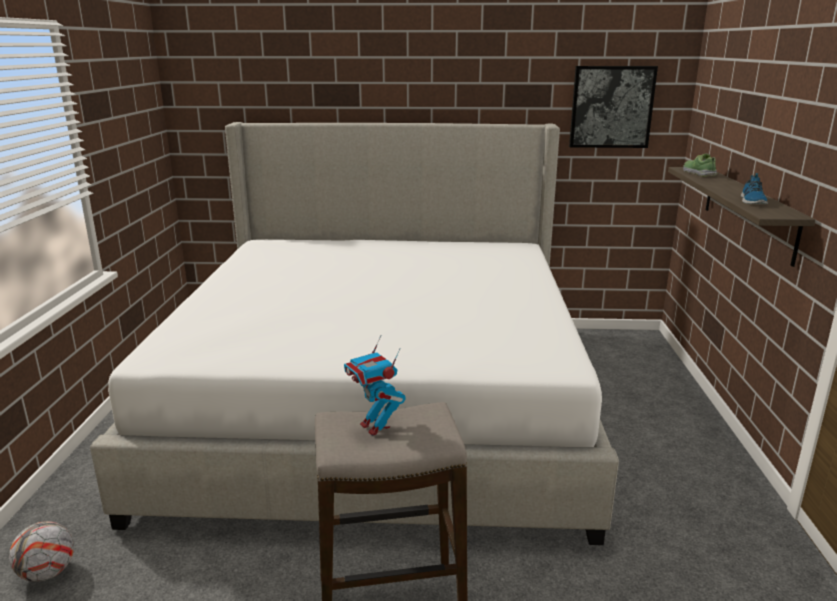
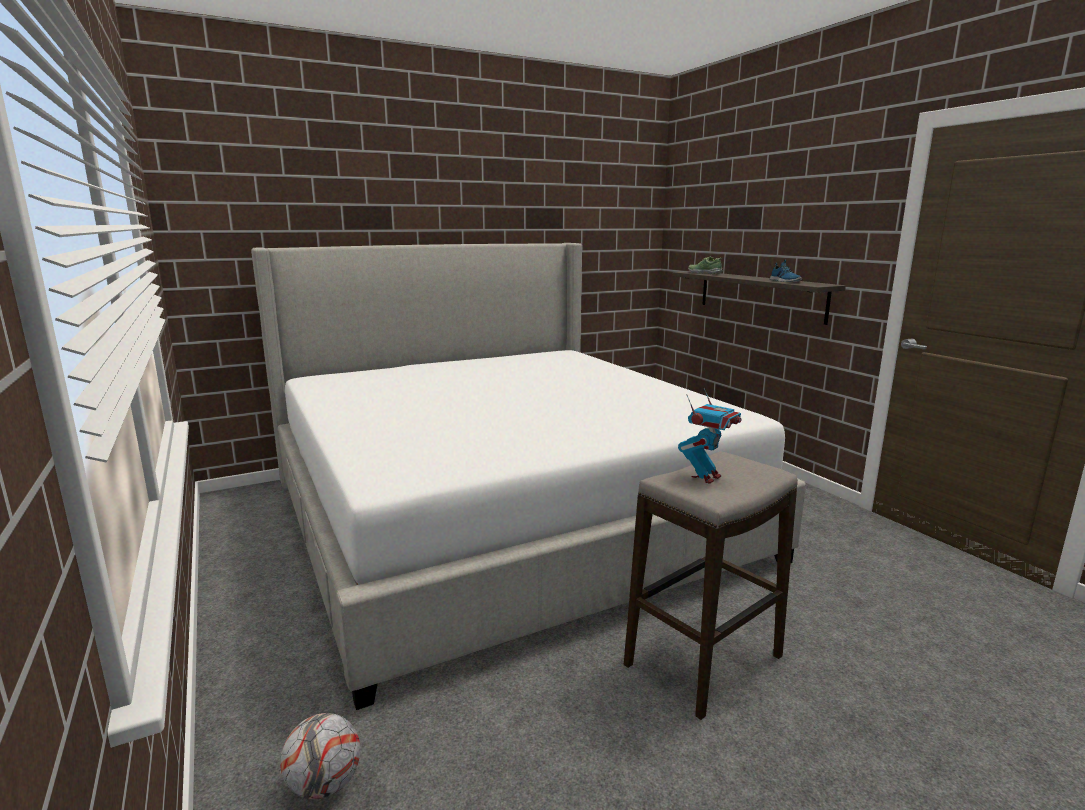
camera: 30 degrees left, 5 degrees down
(375, 427) = (706, 477): toy robot -> toy robot turned 75 degrees counterclockwise
(611, 107) = (609, 228): picture -> none

